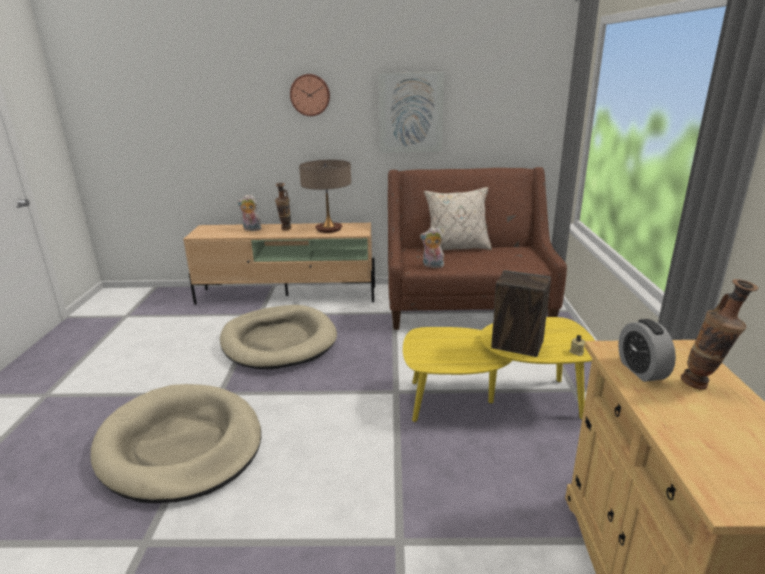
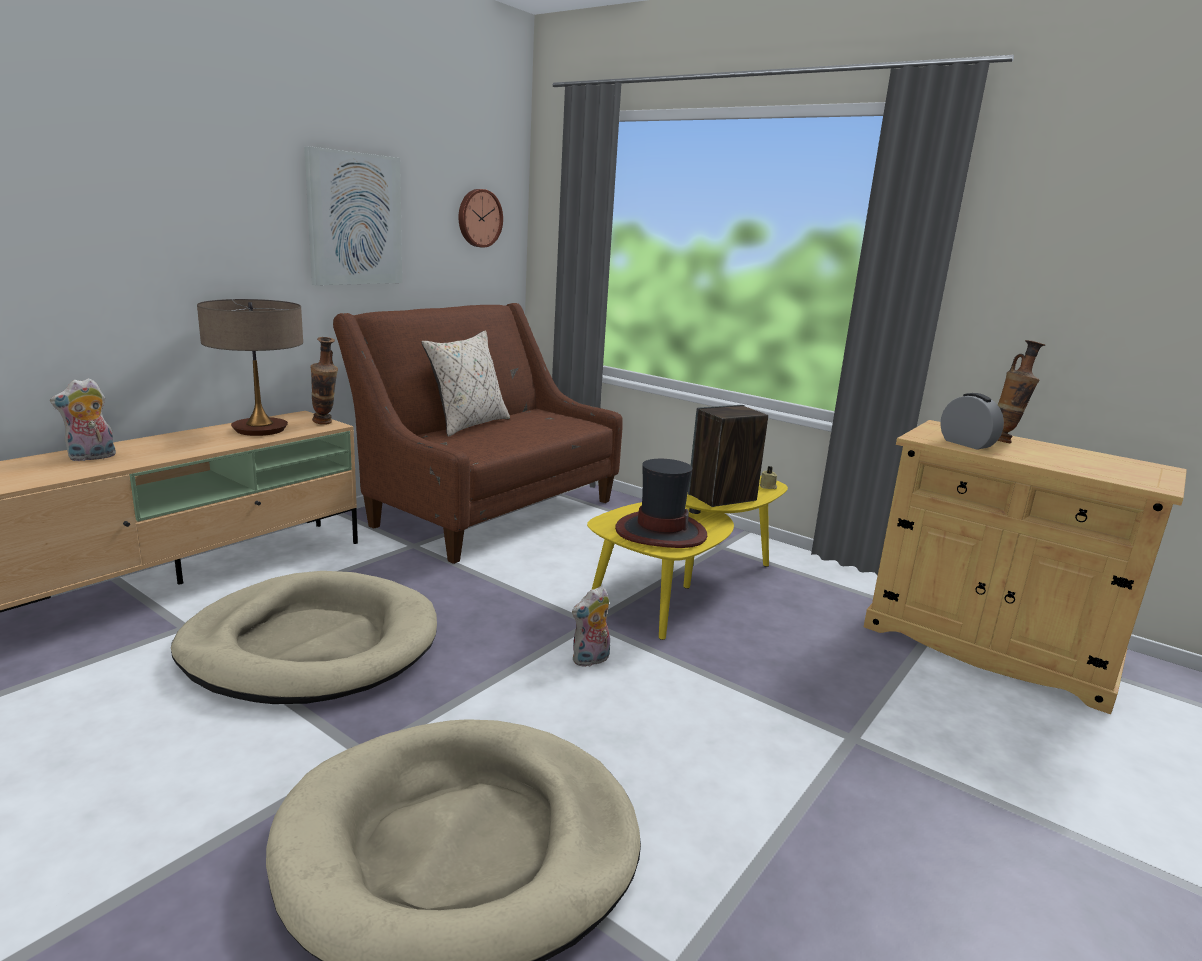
camera: 55 degrees left, 5 degrees down
(285, 230) = (175, 445): vase -> vase (325, 424)
(310, 95) = (183, 171): wall clock -> wall clock (478, 218)
(432, 266) = (489, 448): plush toy -> plush toy (591, 660)
(440, 351) = (660, 532): none -> hat
(641, 370) = (966, 444): alarm clock -> alarm clock turned 150 degrees counterclockwise

